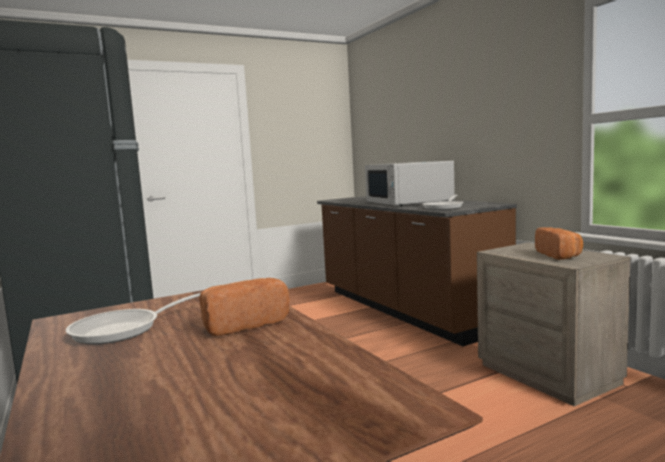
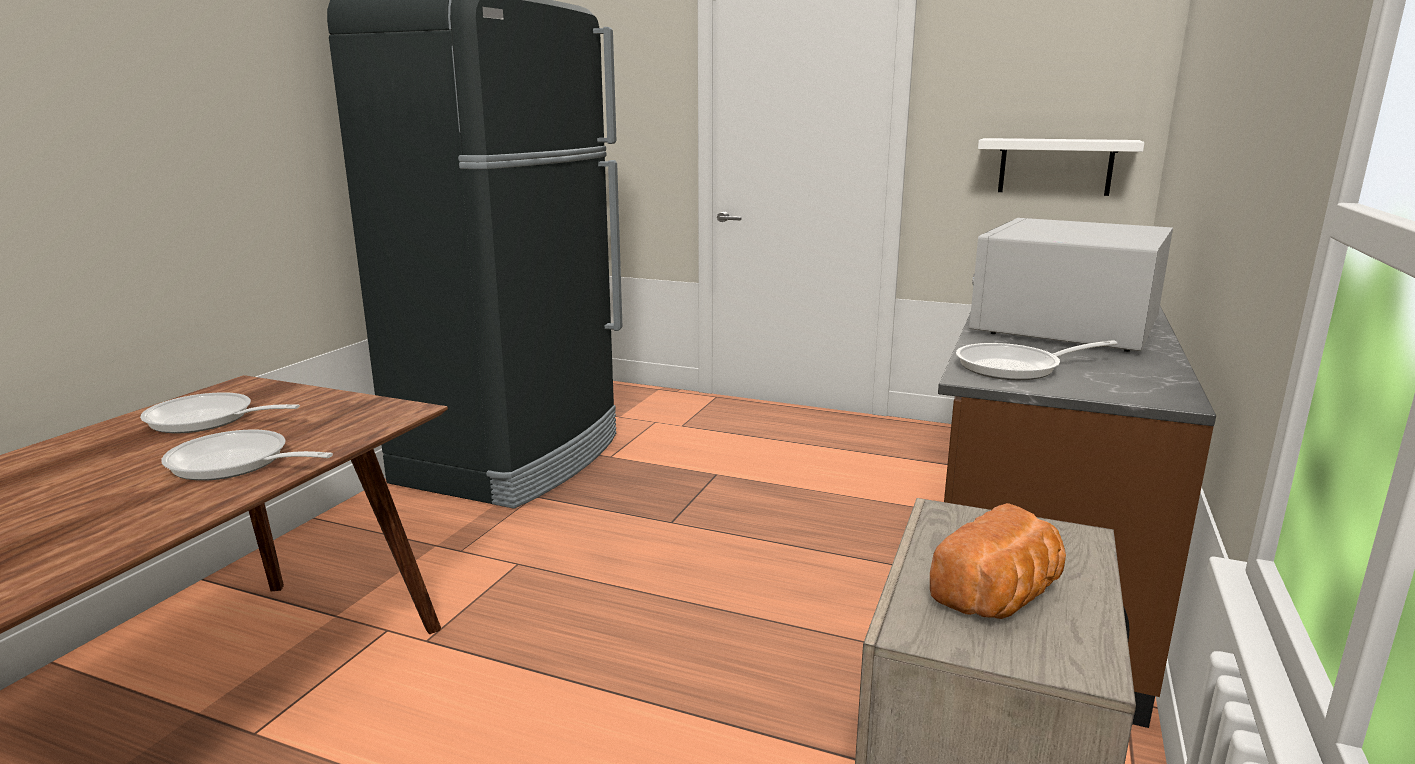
camera: 50 degrees right, 10 degrees up
(243, 324) = (236, 464): bread -> frying pan
(315, 155) = (1055, 166): none -> white shelf

